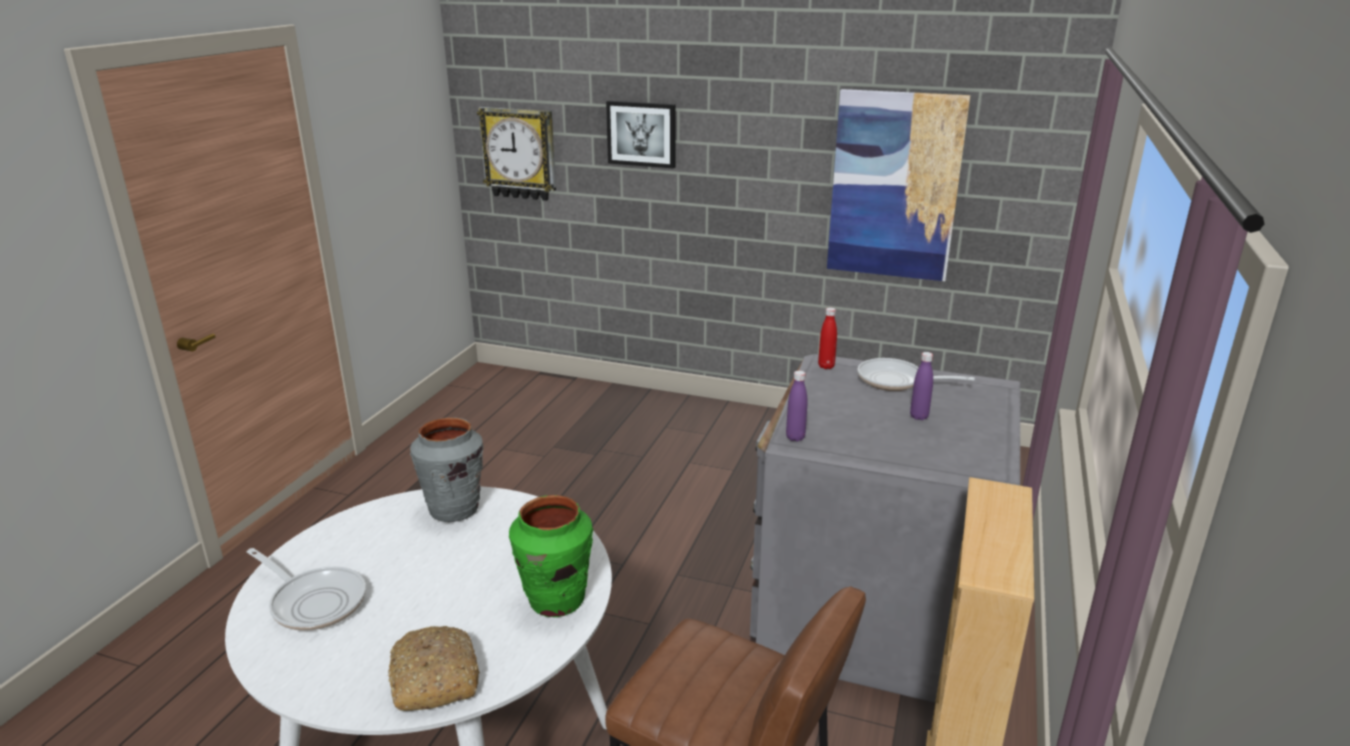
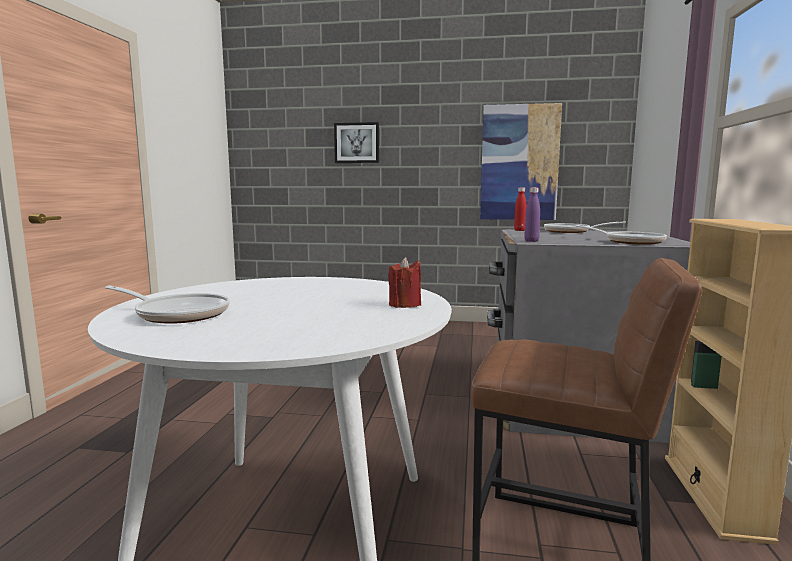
camera: 10 degrees left, 15 degrees down
(433, 679) = (320, 336): bread -> none
(454, 509) = (285, 283): grey vase -> none
(519, 153) = (274, 162): wall clock -> none
(556, 600) = (405, 305): green vase -> red candle
(919, 416) = (603, 236): purple bottle -> none
(929, 454) = (629, 242): none -> frying pan

